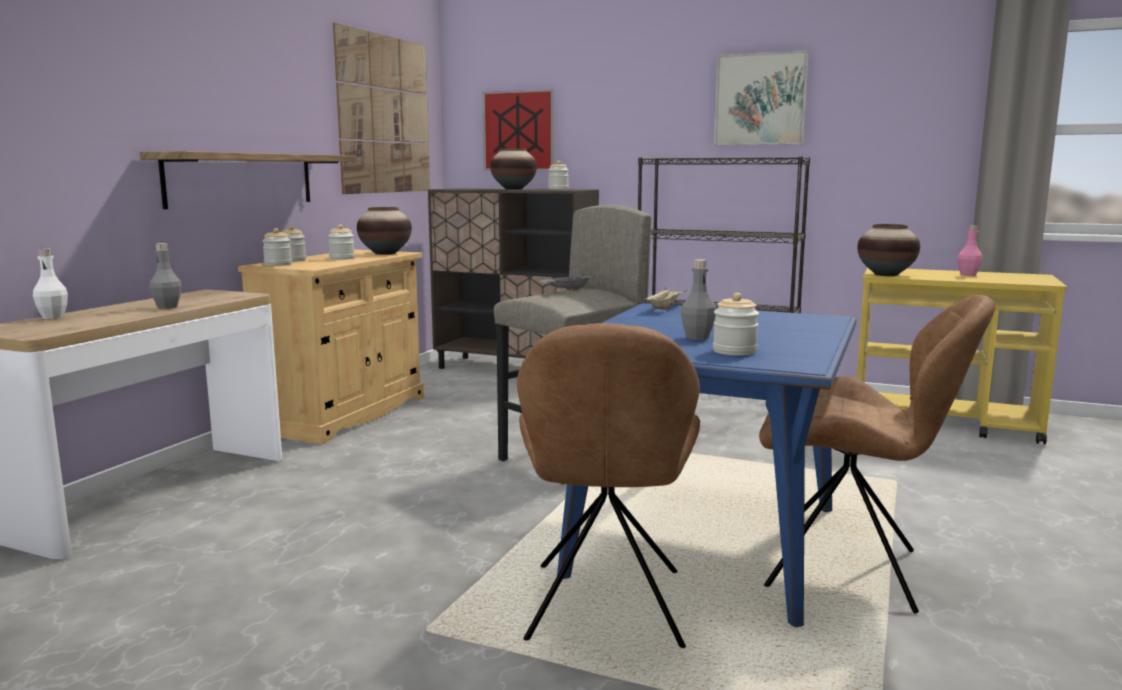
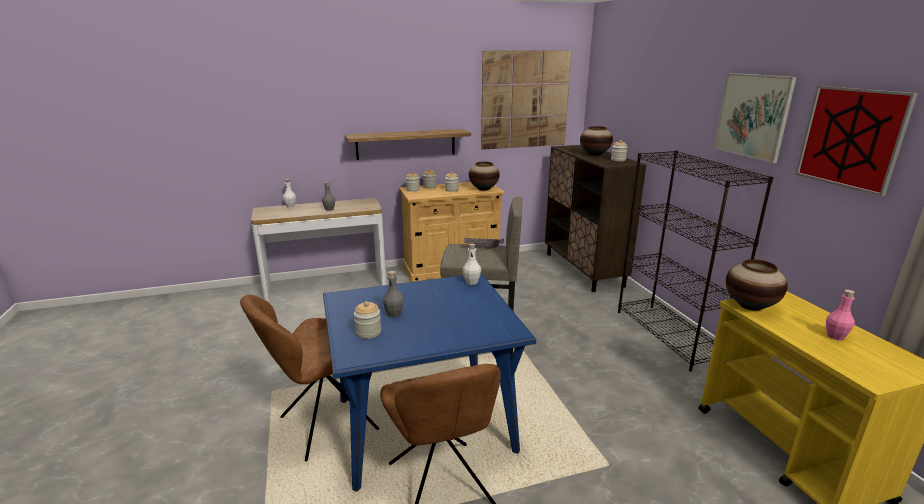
camera: 50 degrees right, 10 degrees up
(518, 131) = (616, 112): picture -> picture (851, 138)
(665, 308) = (471, 282): beige tray -> white bottle

